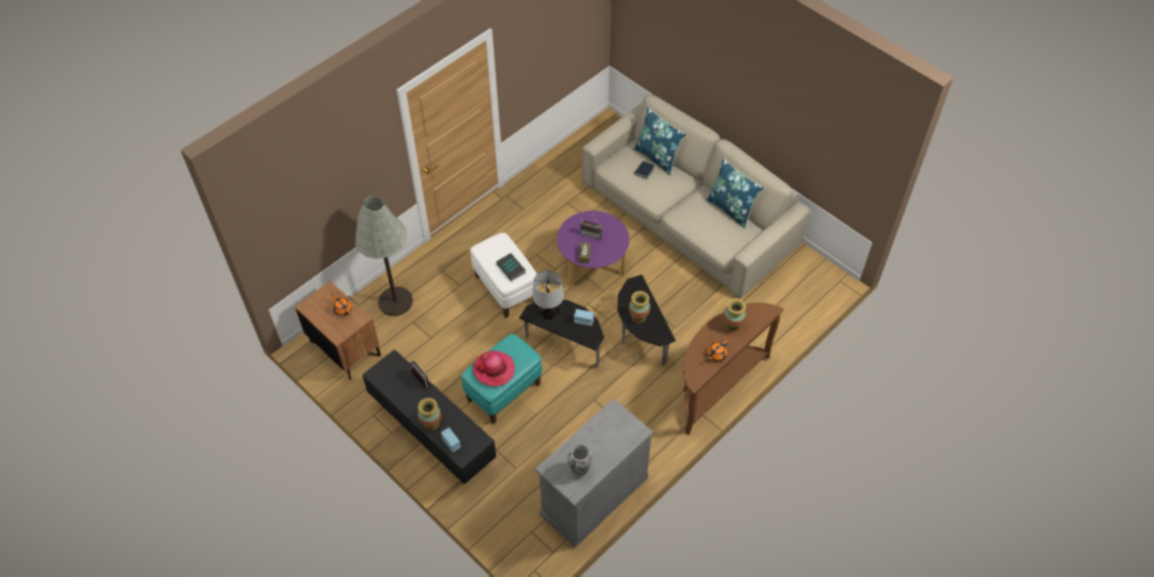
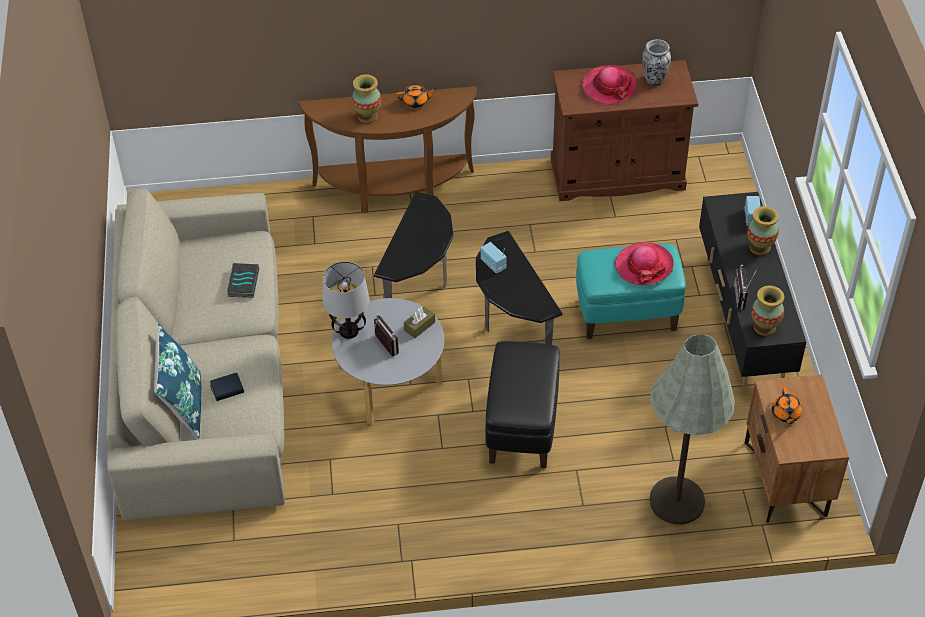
camera: 140 degrees left, 5 degrees down
(505, 289) = (522, 428): white ottoman -> black ottoman
(511, 268) = (522, 363): book -> book (242, 282)
(548, 313) = (525, 296): table lamp -> table lamp (349, 331)
(592, 268) = (391, 387): purple coffee table -> grey coffee table
(593, 495) = (617, 175): grey cabinet -> brown cabinet
(605, 442) = (609, 86): none -> hat
(638, 316) = (428, 234): vase -> vase (764, 327)
(731, 209) = (184, 285): blue pillow -> none

